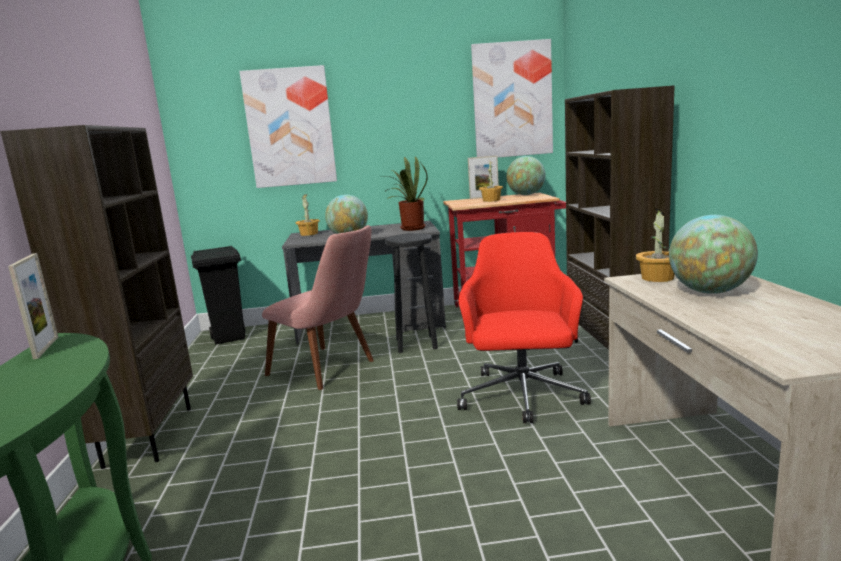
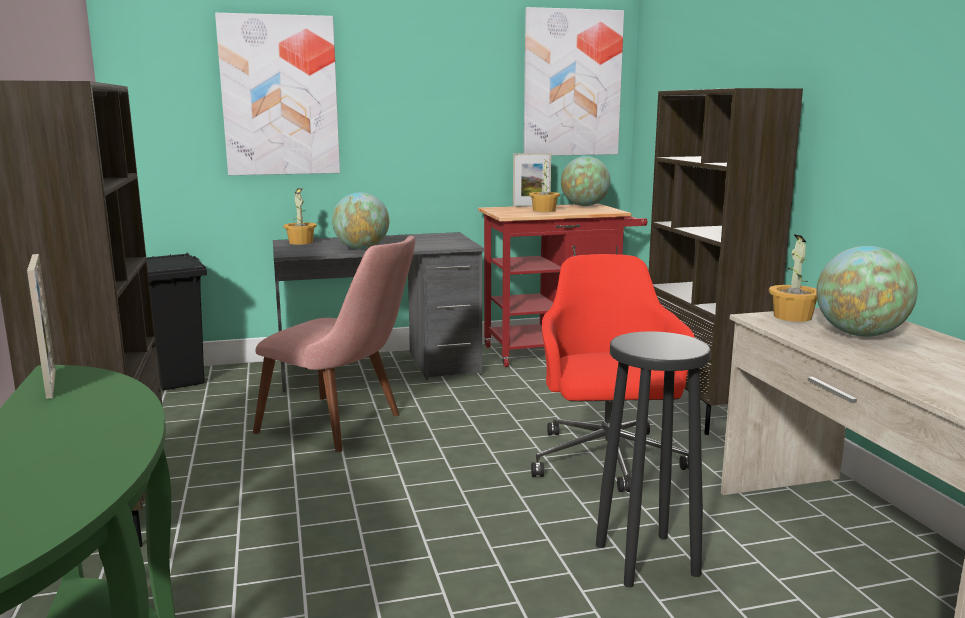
camera: 10 degrees left, 0 degrees up
(410, 229) = (441, 242): potted plant -> none
(416, 343) = (450, 394): black stool -> black stool (646, 558)

